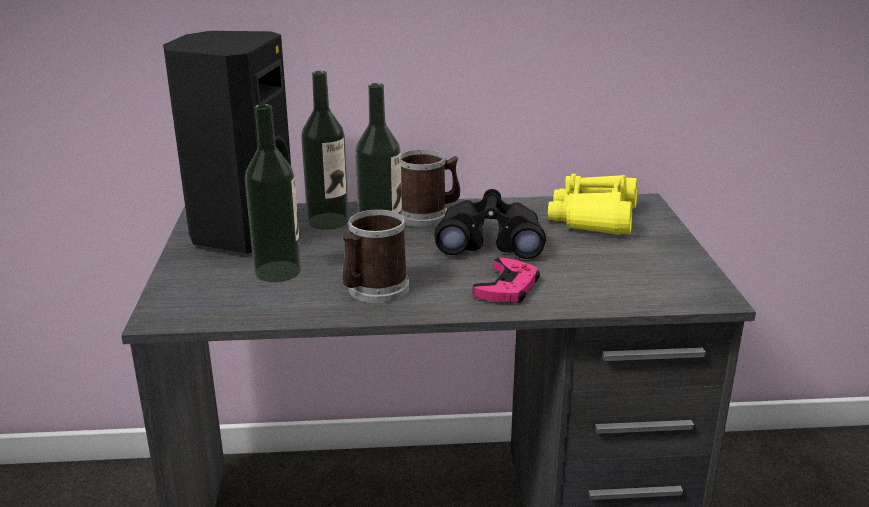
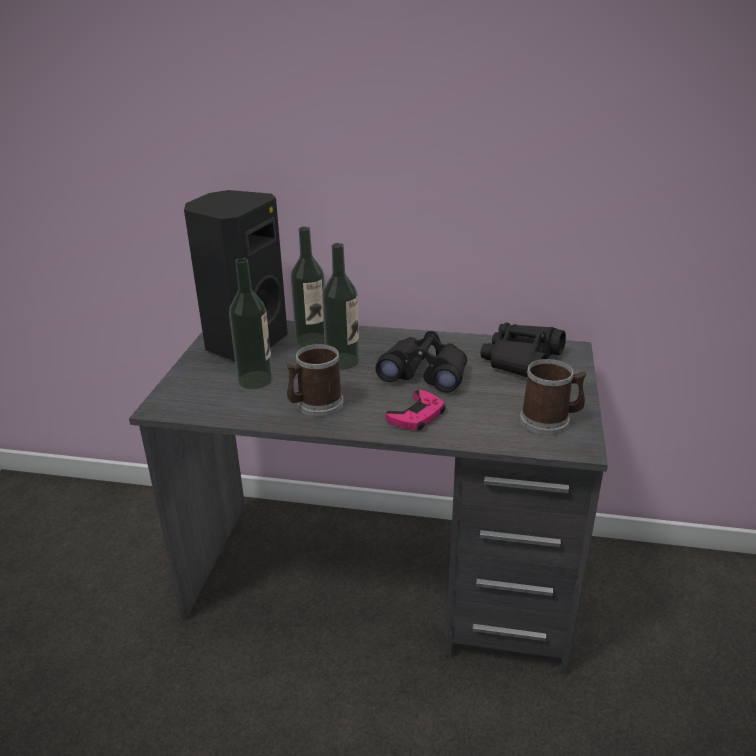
camera: 15 degrees right, 5 degrees up
(428, 215) = (389, 343): mug -> mug (550, 421)
(594, 218) = (521, 360): yellow binoculars -> black binoculars

